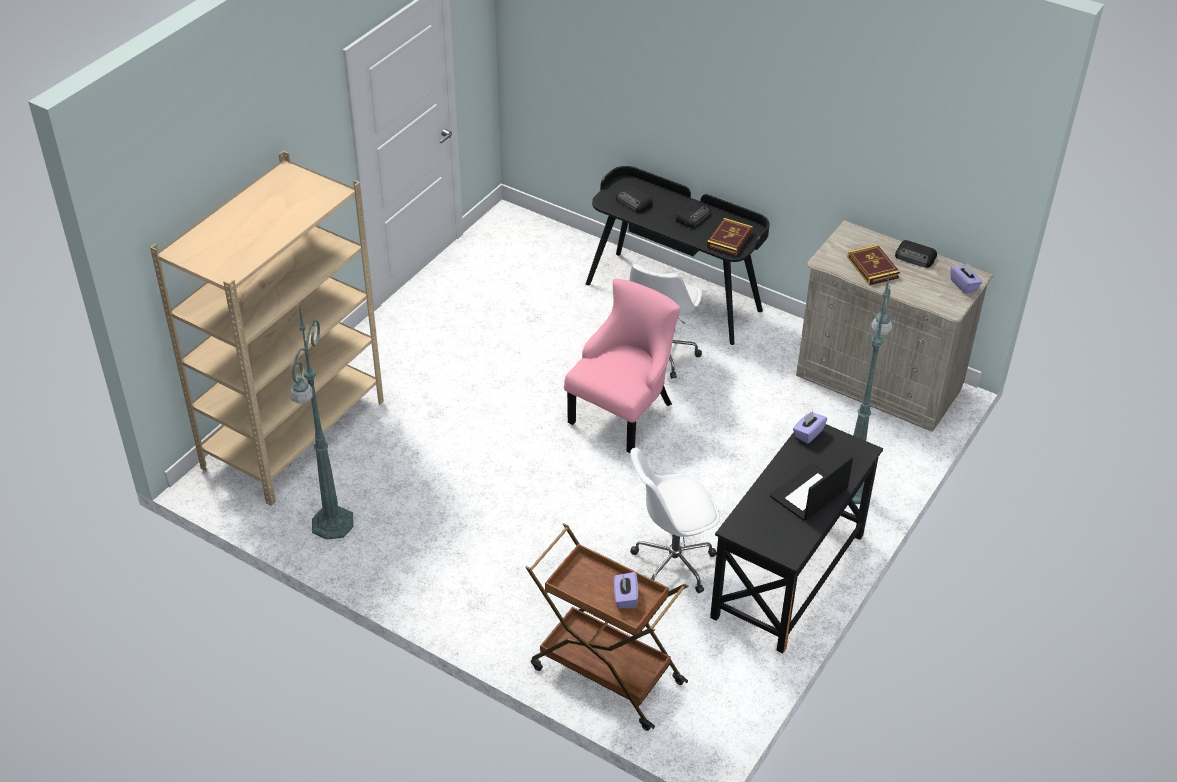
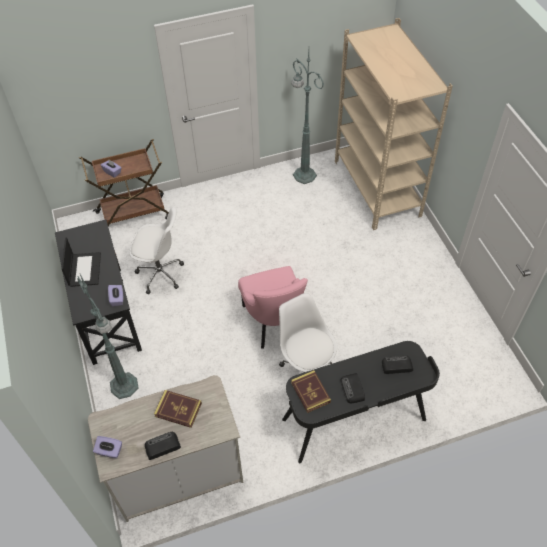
camera: 130 degrees right, 10 degrees up
(671, 564) = (161, 274): white office chair -> white office chair turned 75 degrees clockwise

